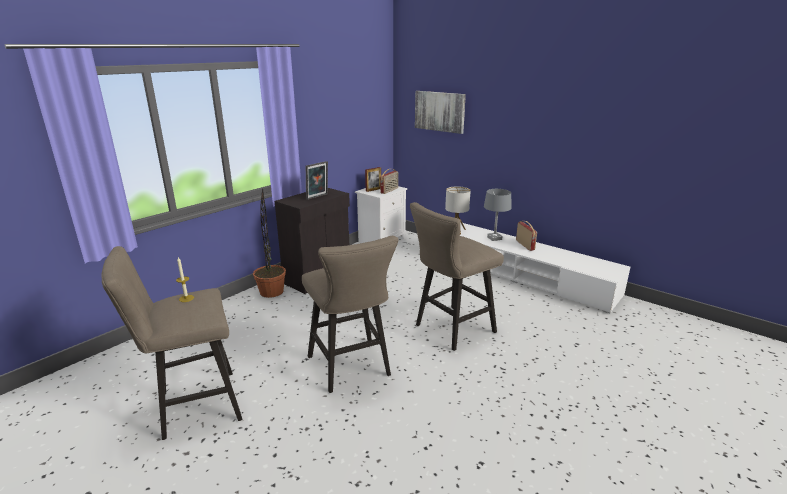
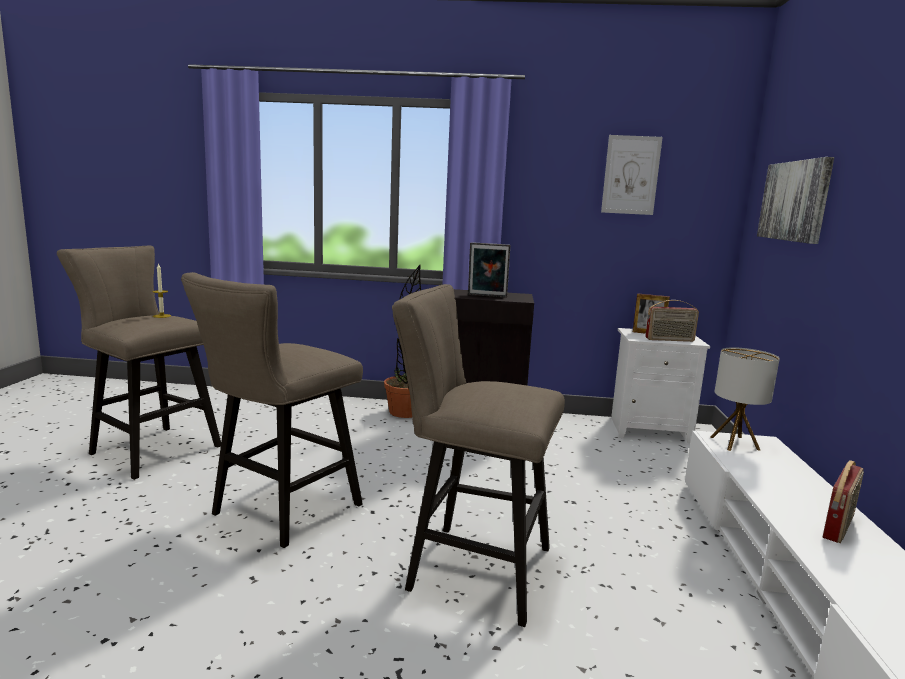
camera: 55 degrees right, 10 degrees down
(349, 101) = (631, 175): none -> picture
(494, 238) = (788, 485): grey table lamp -> none

